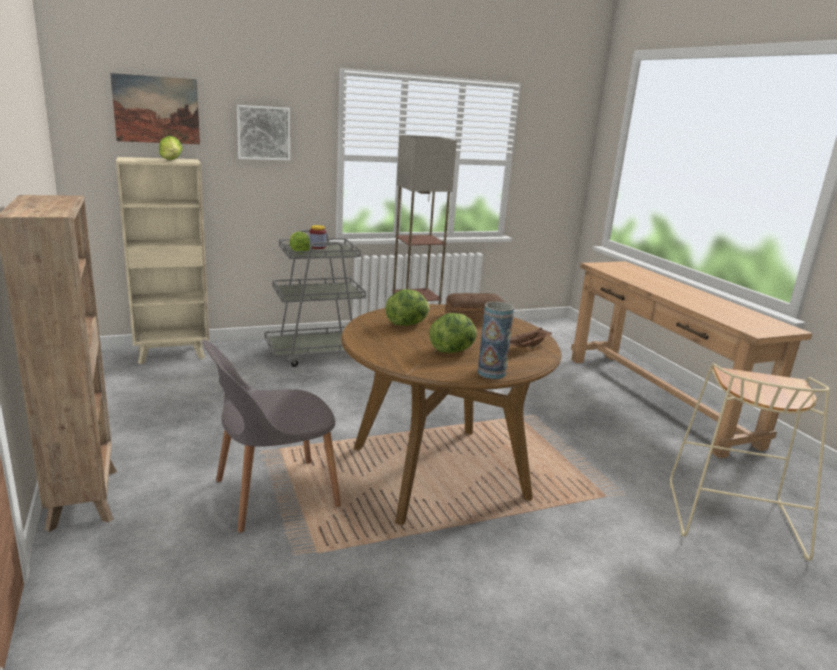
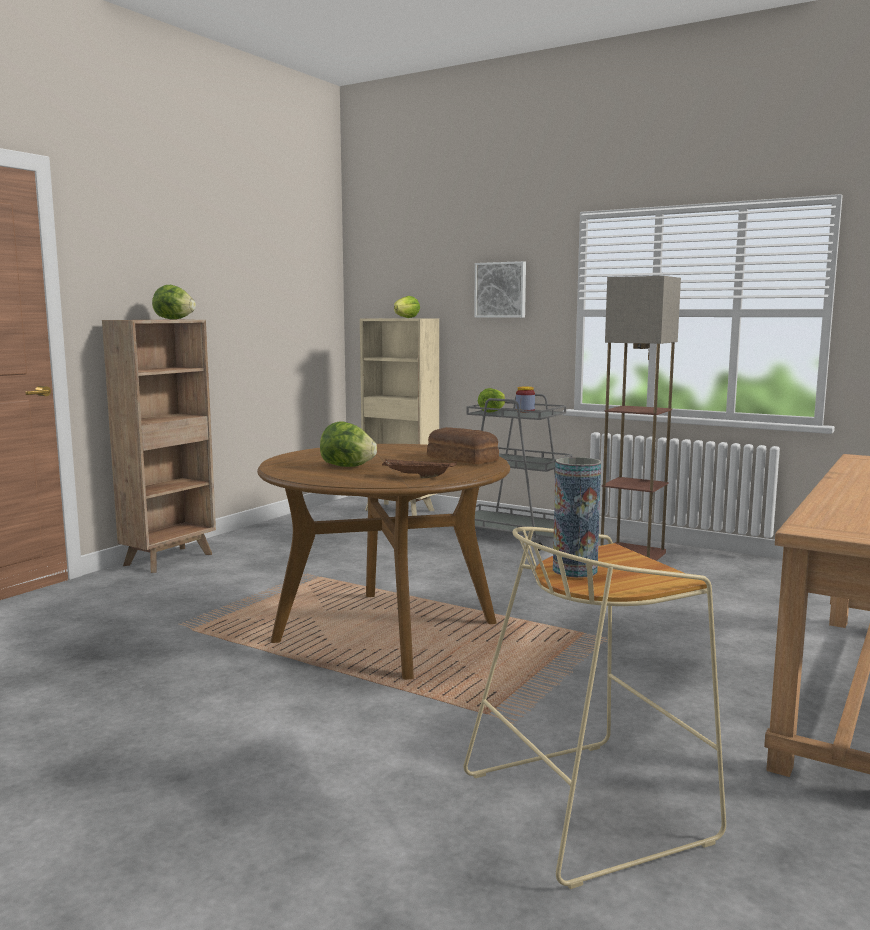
camera: 55 degrees right, 10 degrees down
(156, 110) = (414, 274): picture -> none
(272, 494) = (250, 595): grey chair -> none
(407, 324) = (385, 452): lettuce -> lettuce (174, 319)
(491, 373) = (316, 479): vase -> vase (575, 570)

